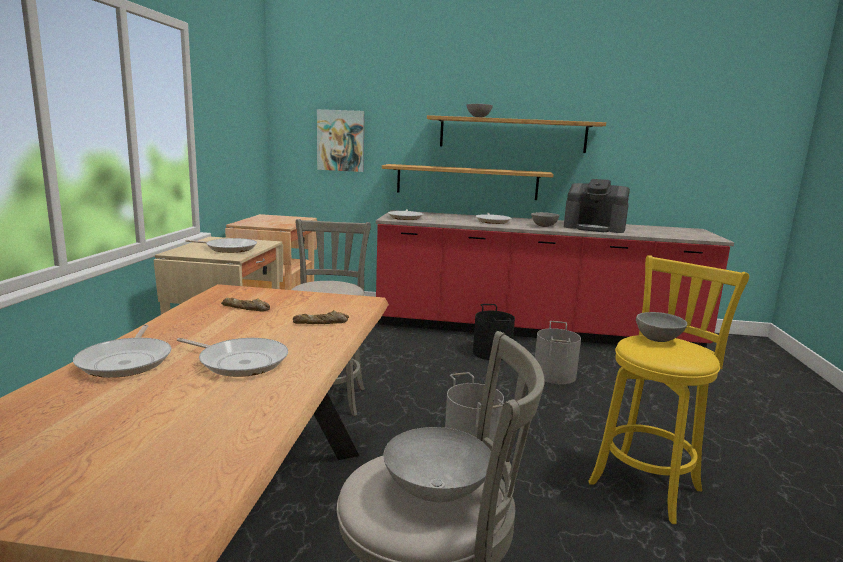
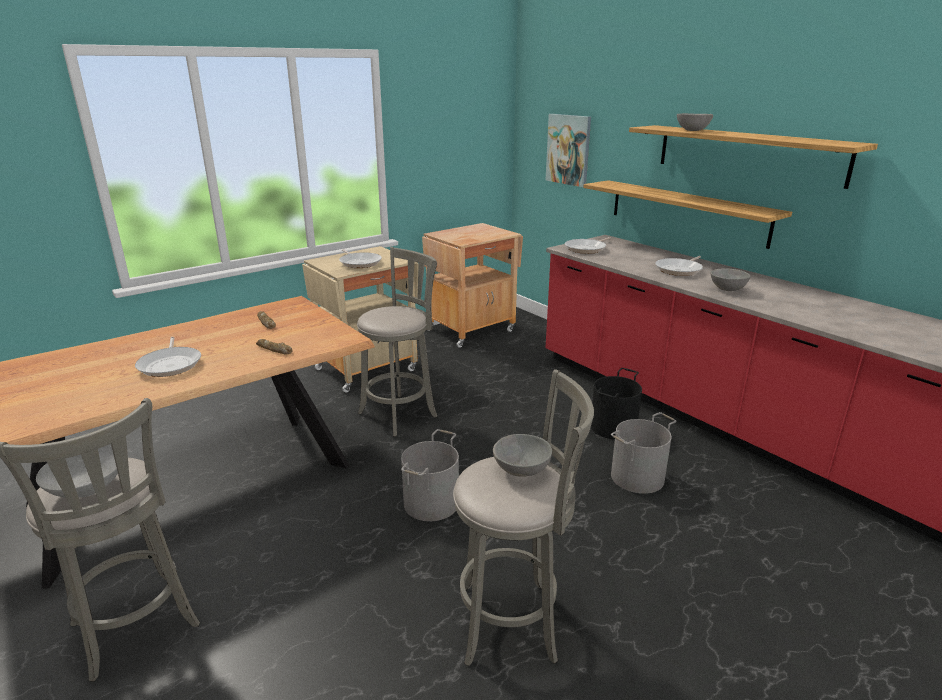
camera: 45 degrees right, 10 degrees up
(127, 361) = (135, 344): frying pan -> none
(594, 228) = (803, 305): coffee machine -> none
(647, 484) = (514, 622): yellow stool -> grey stool

